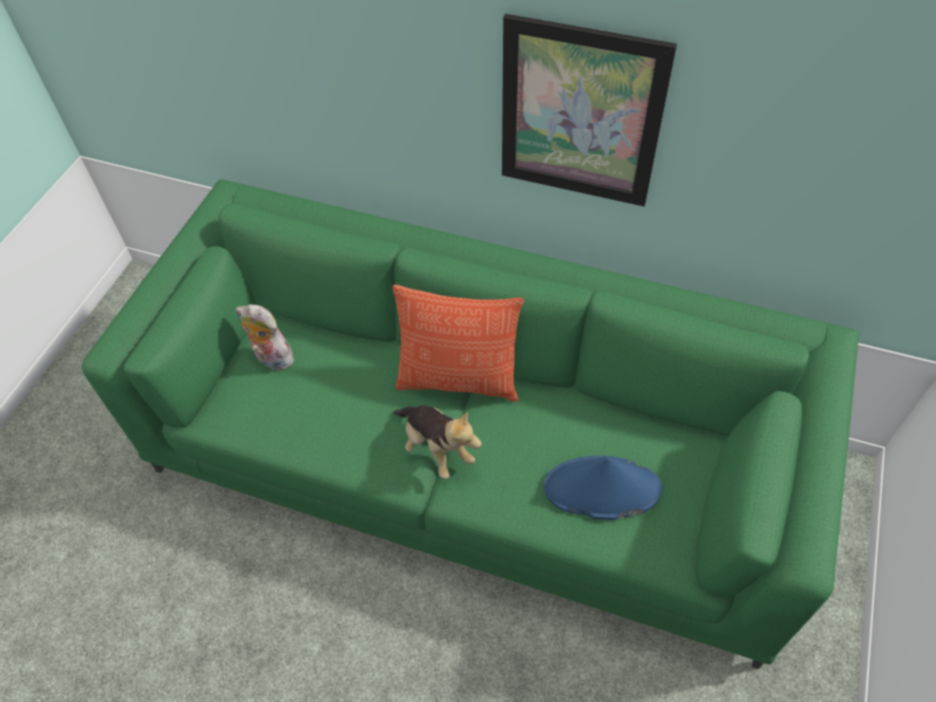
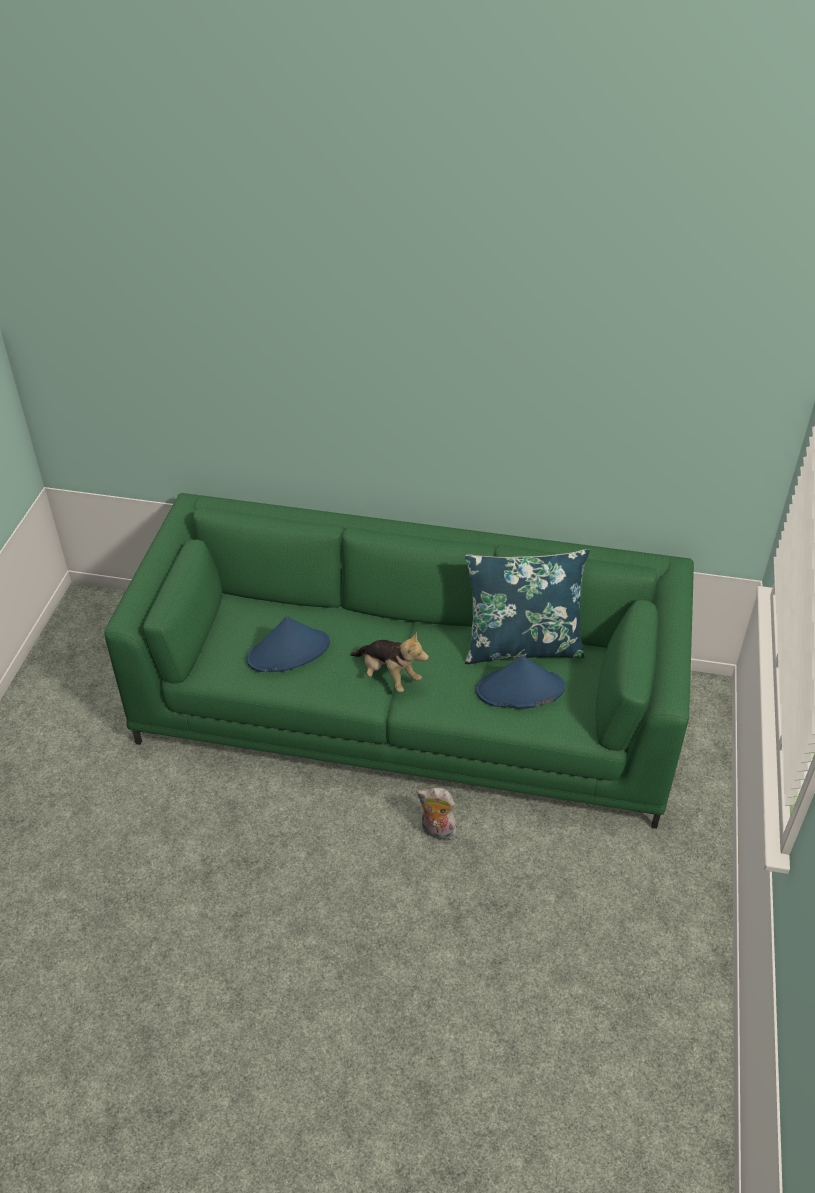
camera: 10 degrees left, 10 degrees down
(271, 359) = (242, 627): plush toy -> plush toy (436, 831)
(319, 399) = (289, 651): none -> blue hat
(459, 380) = (397, 629): orange pillow -> none
(580, 115) = (476, 415): picture -> none
(613, 422) = (522, 646): none -> blue pillow

